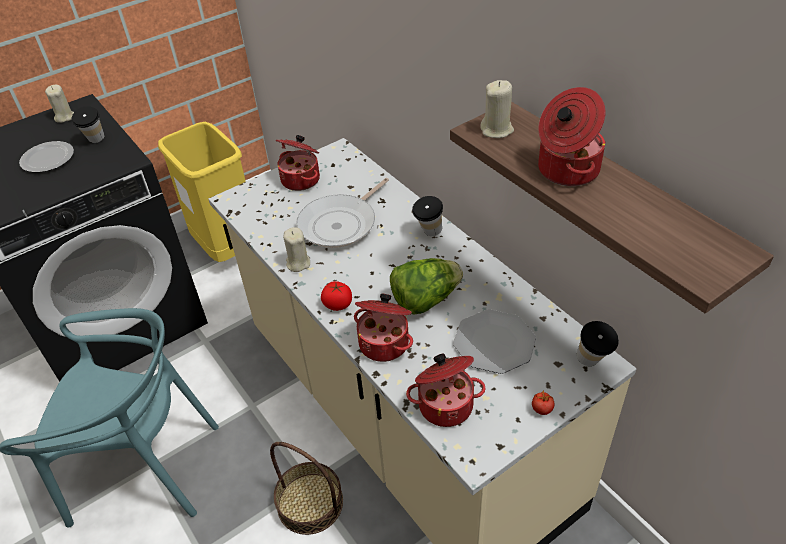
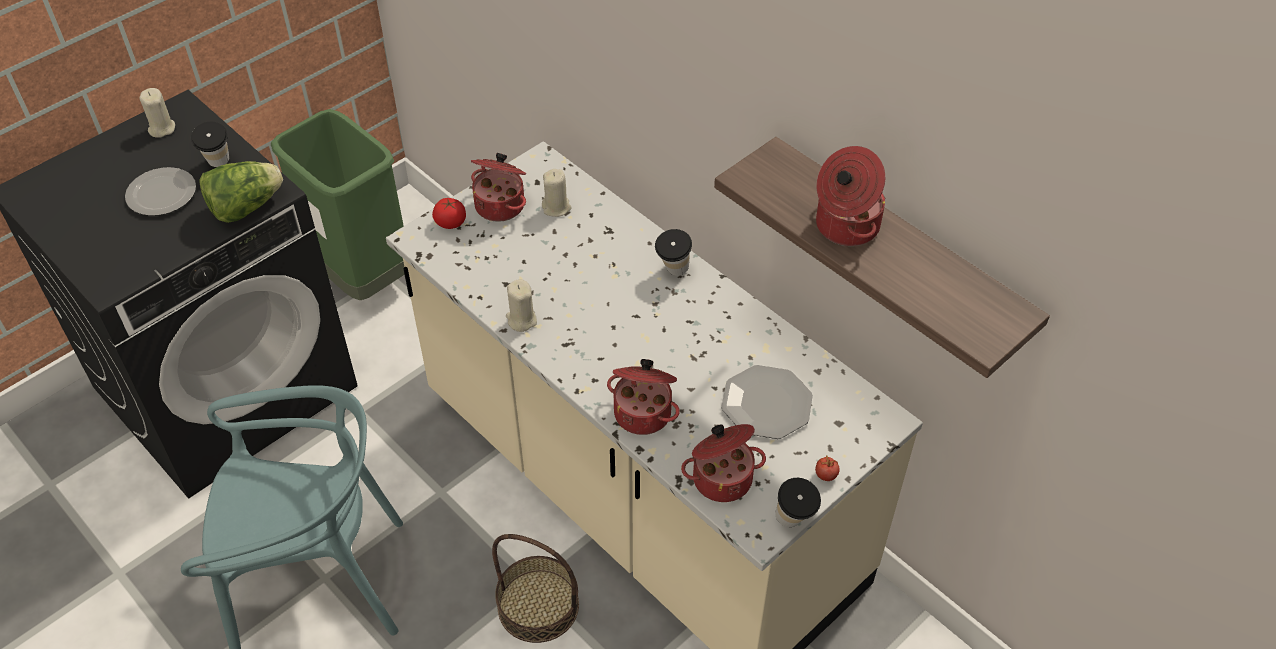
camera: 10 degrees left, 5 degrees up
(228, 249) = (362, 278): yellow trash can -> green trash can
(338, 304) = (580, 369): tomato -> tomato (451, 222)
(341, 224) = (563, 265): frying pan -> none
(425, 300) = (681, 357): lettuce -> lettuce (245, 207)
(497, 130) = (766, 177): beige candle -> beige candle (556, 207)
(592, 363) = (875, 420): cup -> cup (793, 523)

